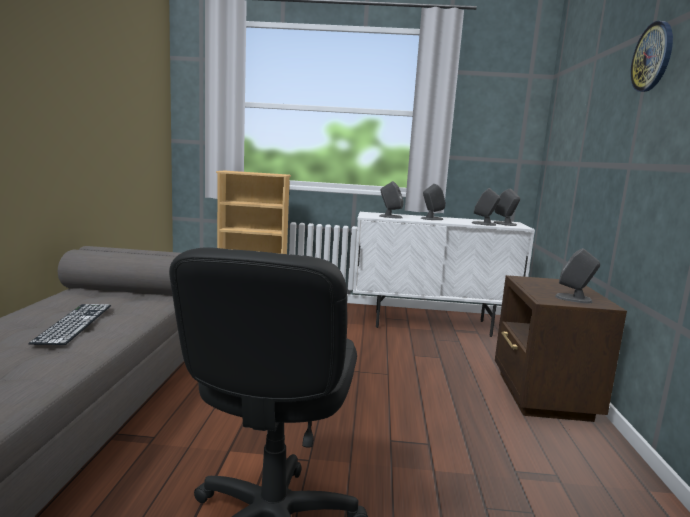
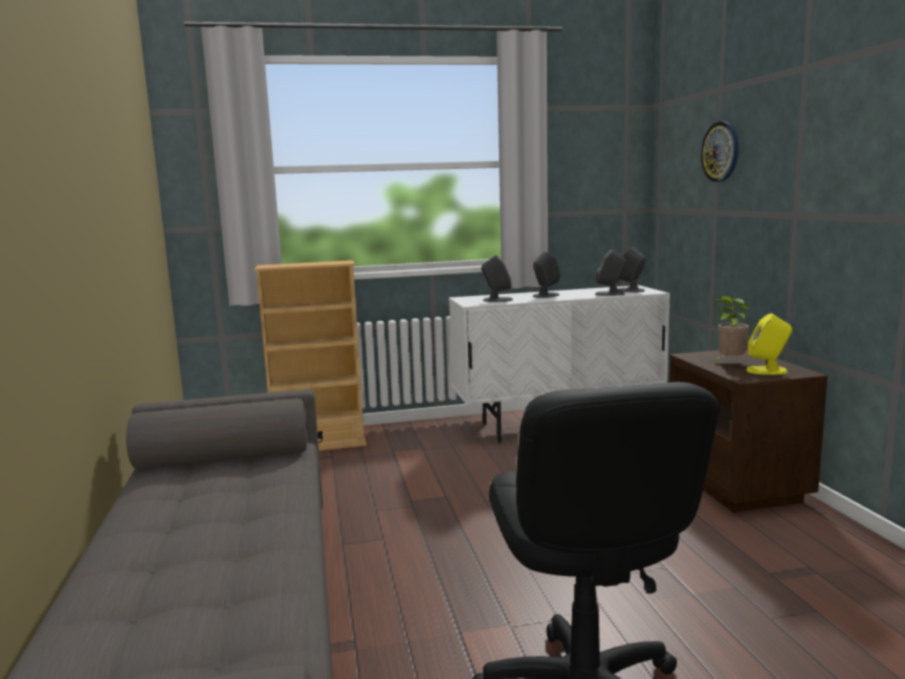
camera: 15 degrees left, 0 degrees up
(74, 323) = (226, 514): keyboard -> none
(548, 288) = (729, 362): none -> potted plant
(574, 299) = (767, 371): grey speaker -> yellow speaker
(652, 57) = (812, 97): wall clock -> wall clock (721, 152)

